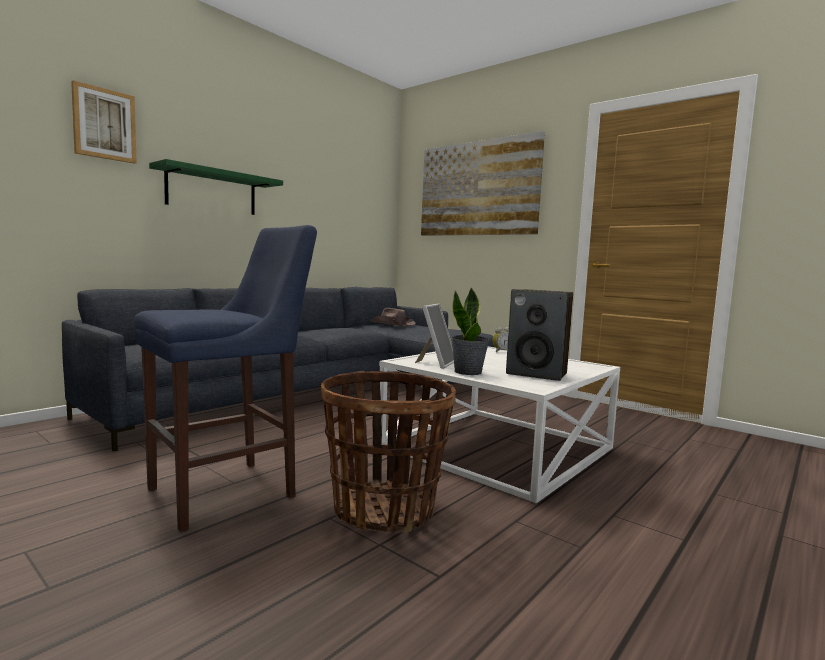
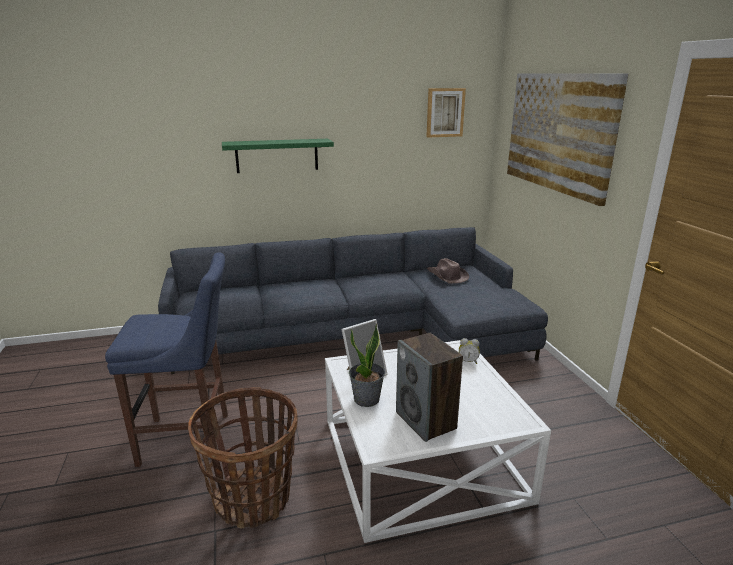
camera: 35 degrees right, 15 degrees up
(104, 124) = (185, 118): picture -> picture (445, 112)

